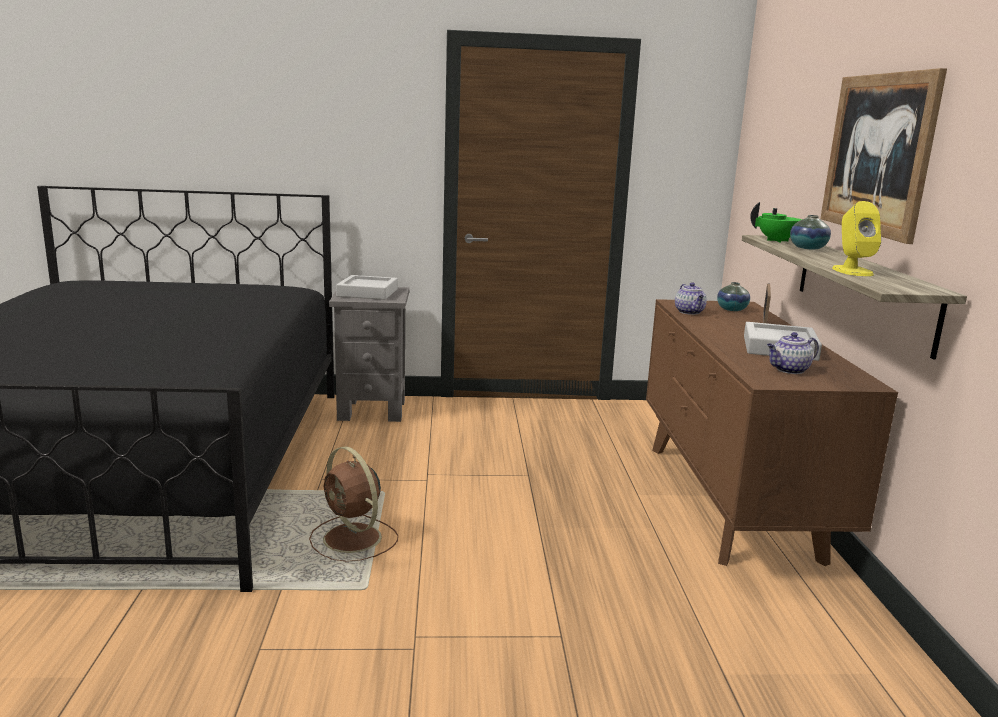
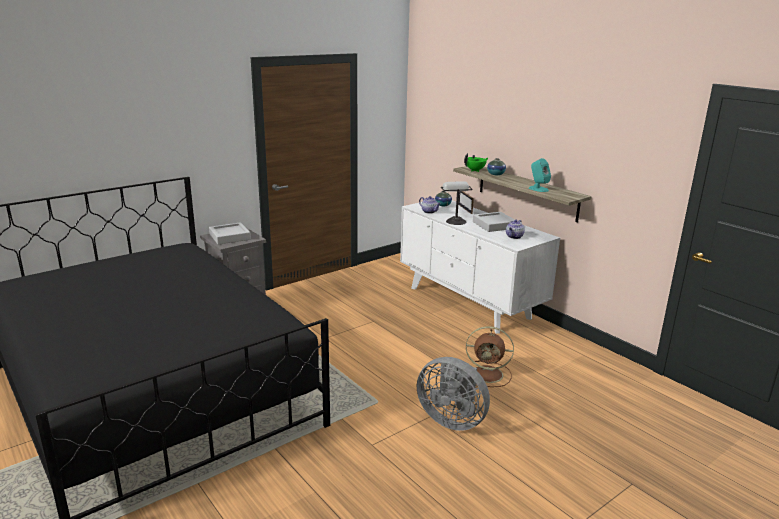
camera: 35 degrees left, 5 degrees up
(353, 539) = (339, 383): brown fan -> brown fan (488, 374)
(437, 671) = (452, 419): none -> grey fan
(713, 328) = (454, 220): none -> table lamp
(732, 499) = (470, 302): brown dresser -> white dresser
(852, 271) = (538, 189): yellow speaker -> turquoise speaker
(878, 154) = (527, 130): picture -> none

